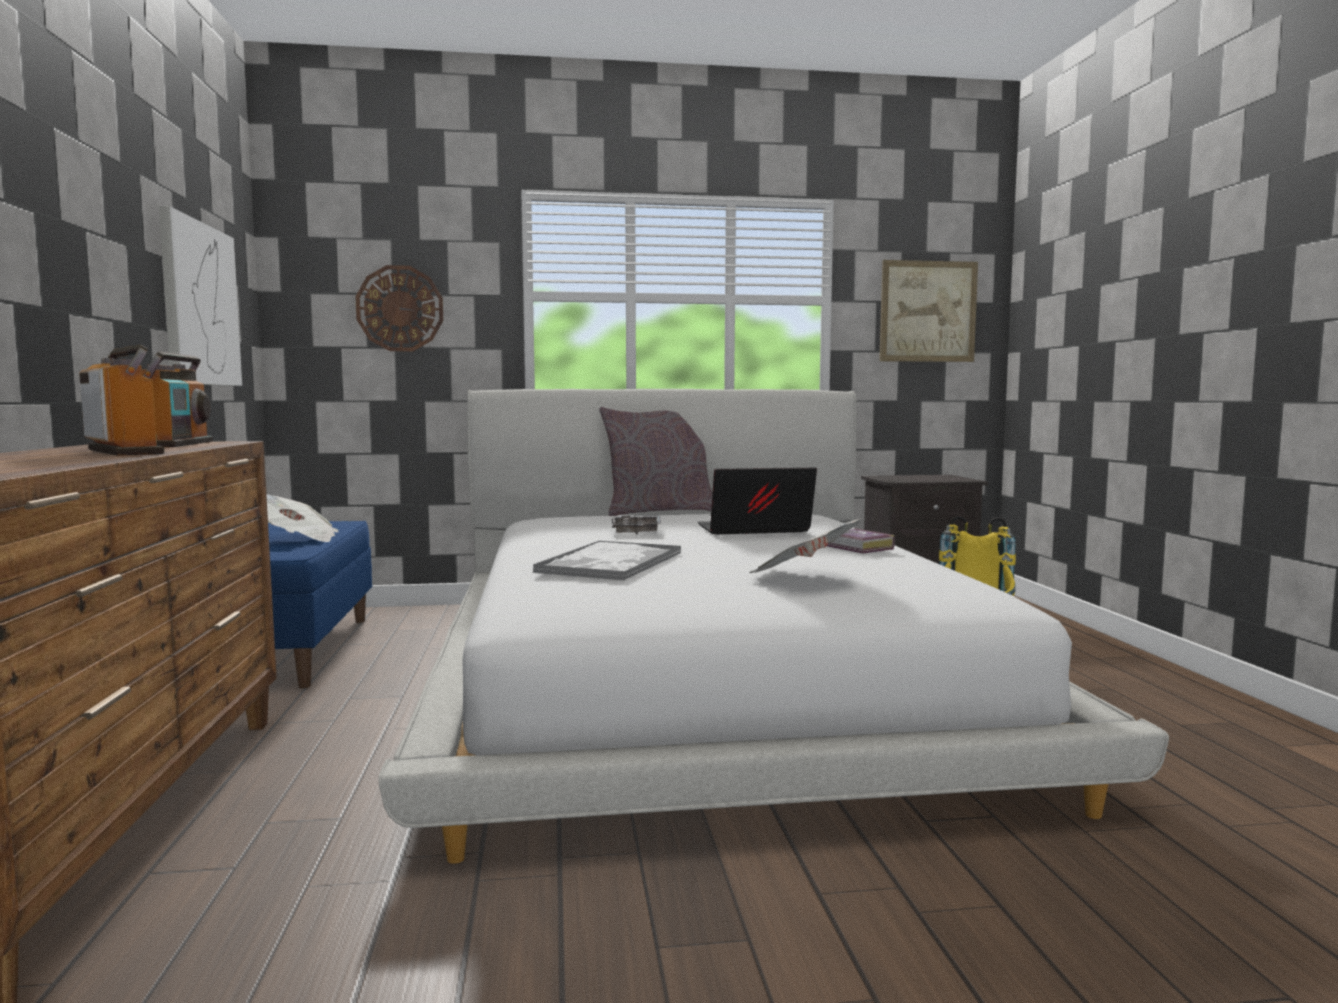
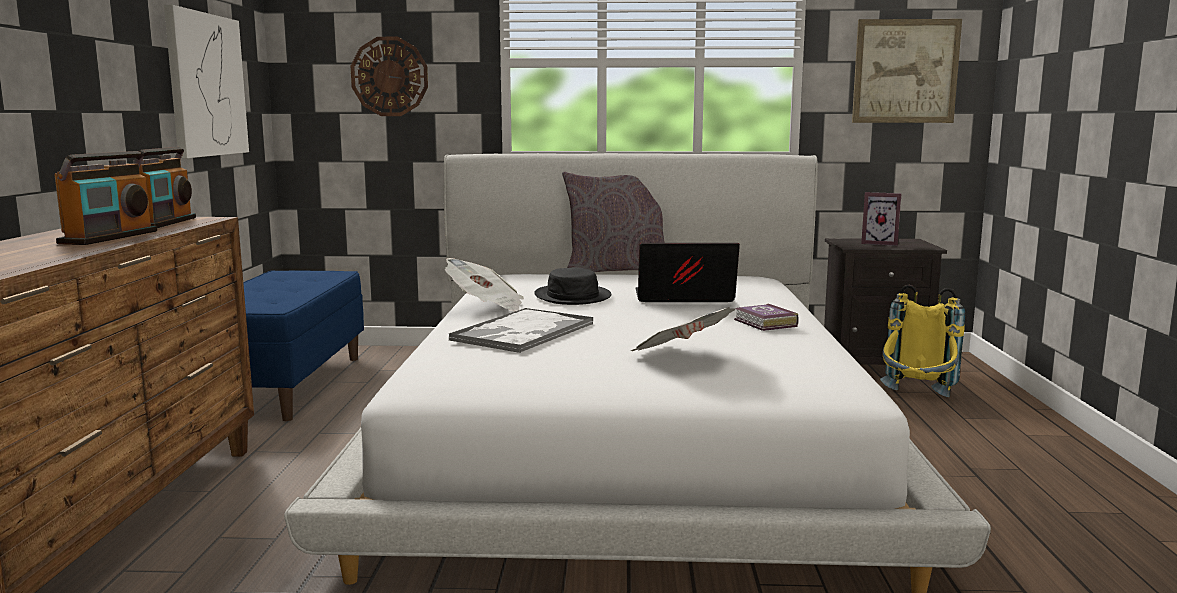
camera: 10 degrees right, 5 degrees up
(125, 451) = (109, 237): radio -> radio turned 45 degrees clockwise
(297, 539) = (289, 291): newspaper -> newspaper (486, 306)
(636, 532) = (573, 296): grey tray -> black hat
(919, 478) = (880, 243): none -> picture frame

